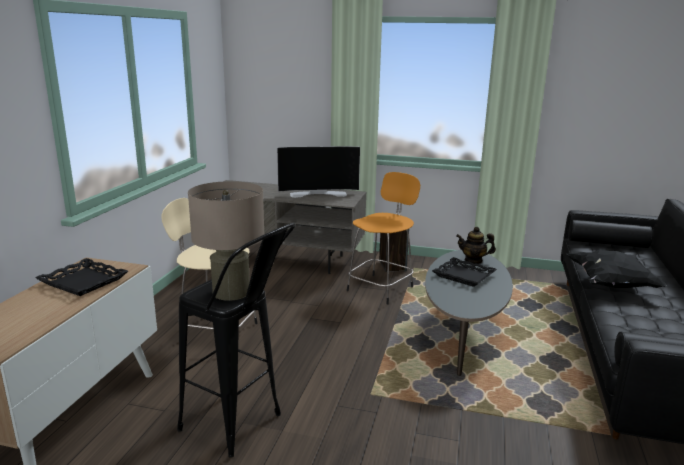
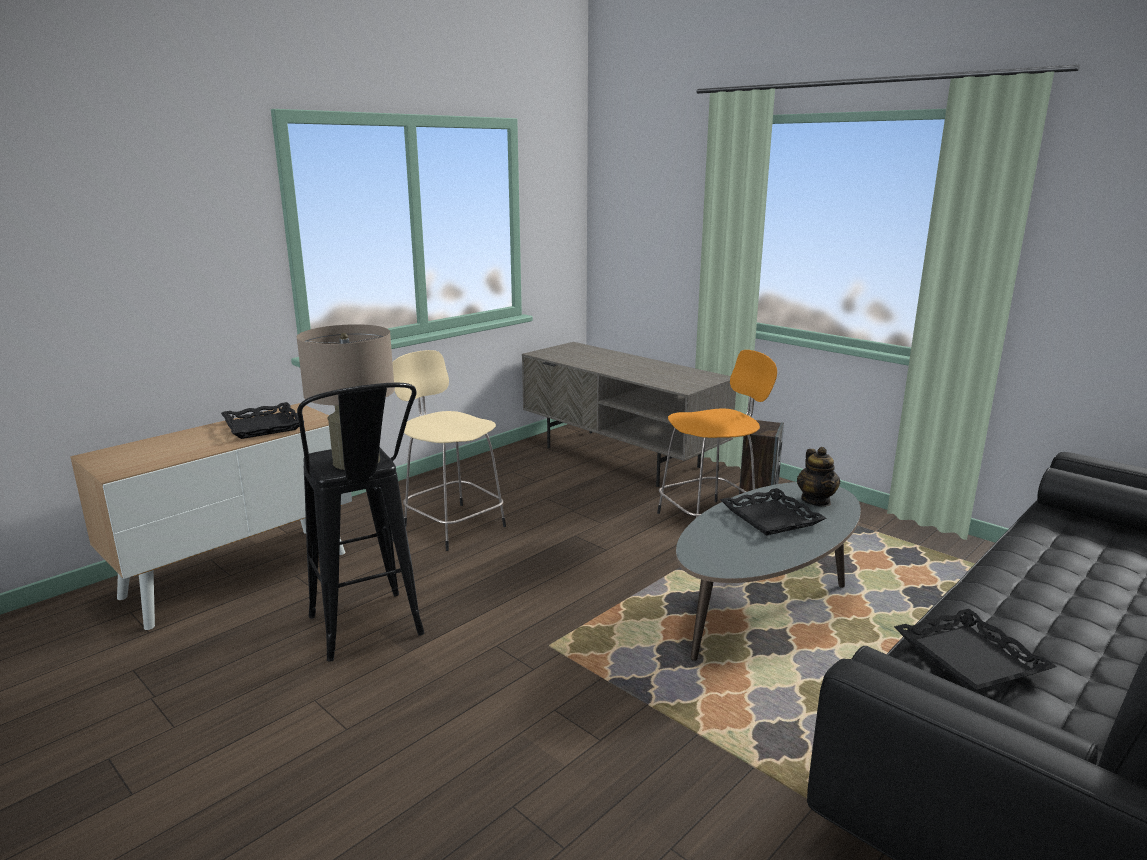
camera: 30 degrees right, 0 degrees up
(318, 193) = (665, 372): television -> none
(473, 260) = (816, 501): teapot -> teapot turned 135 degrees counterclockwise
(611, 284) = (1020, 586): black pillow -> none
(636, 326) = (970, 658): none -> black tray

